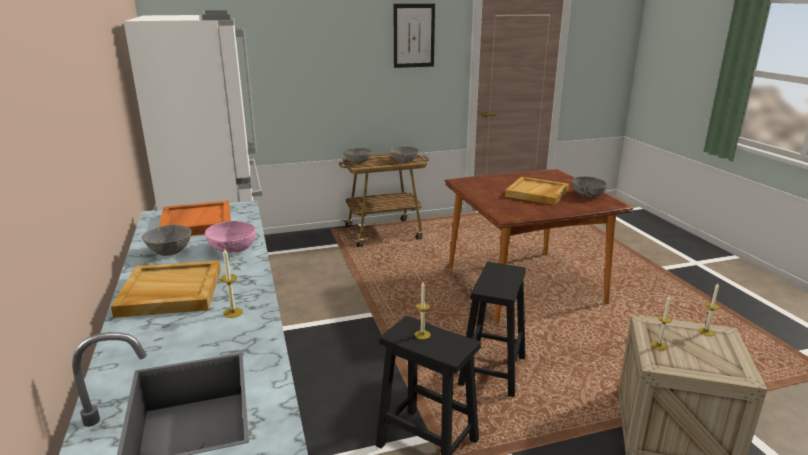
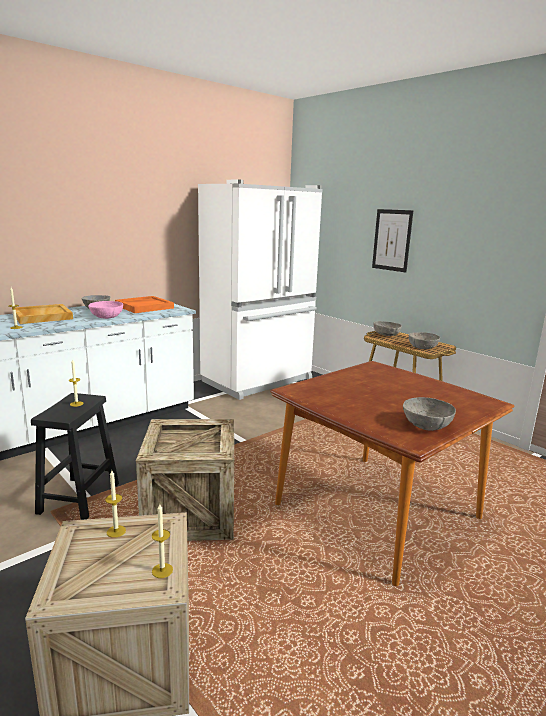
camera: 65 degrees right, 5 degrees down
(414, 36) = (485, 217): picture -> picture (392, 240)
(492, 370) = (191, 514): black stool -> crate
(537, 193) = (387, 398): beige tray -> none

